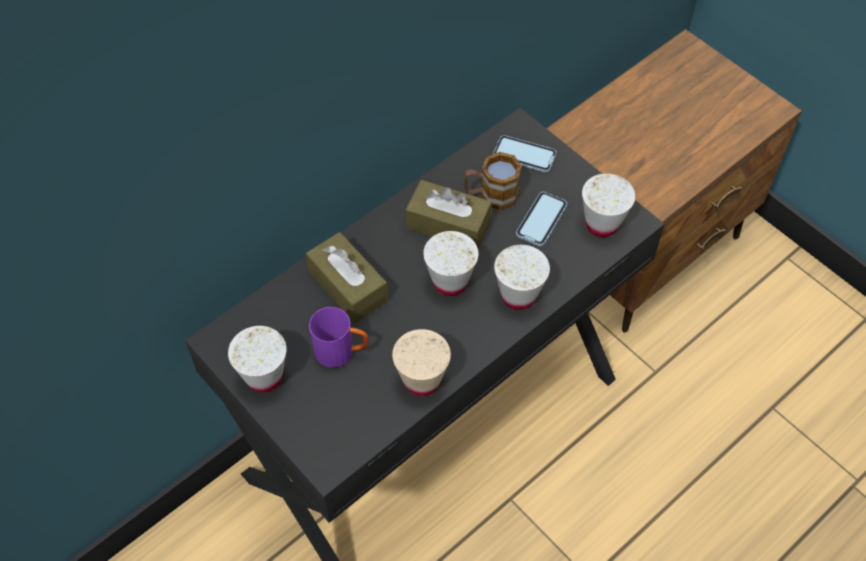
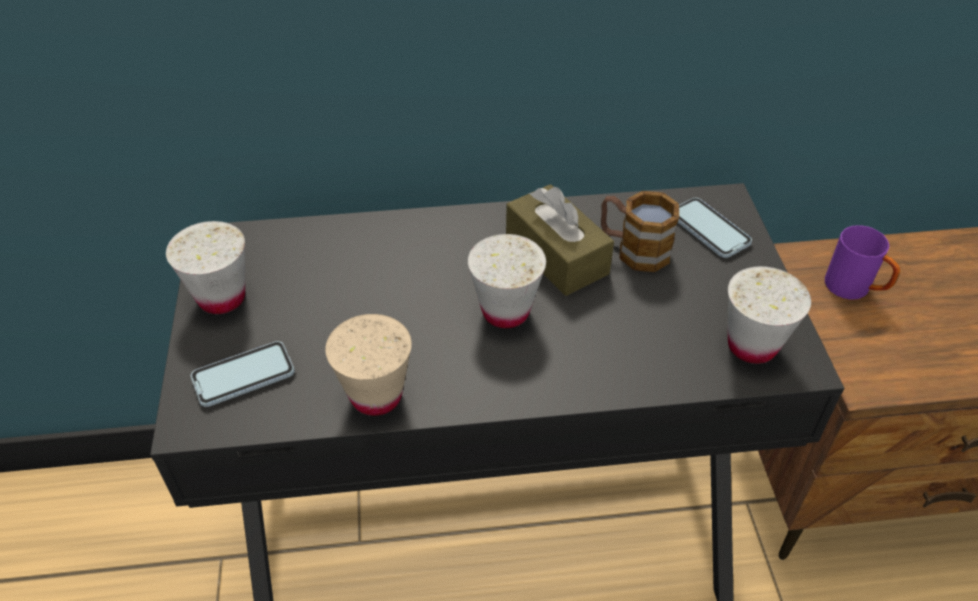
camera: 35 degrees right, 10 degrees down
(342, 352) = (321, 317): purple mug -> purple mug (855, 289)
(348, 286) = (391, 259): brown tissue box -> none
(518, 296) = (574, 368): white cup -> none
(541, 220) = (674, 303): phone -> phone (243, 376)

